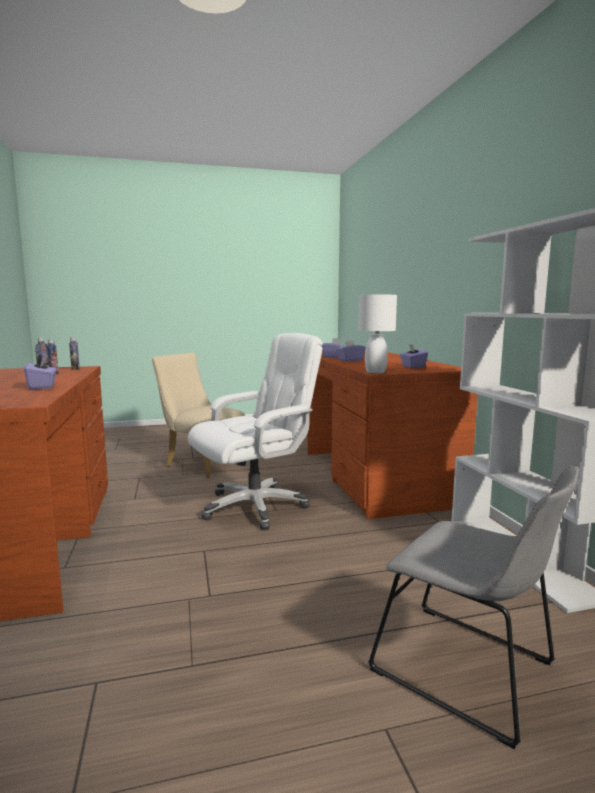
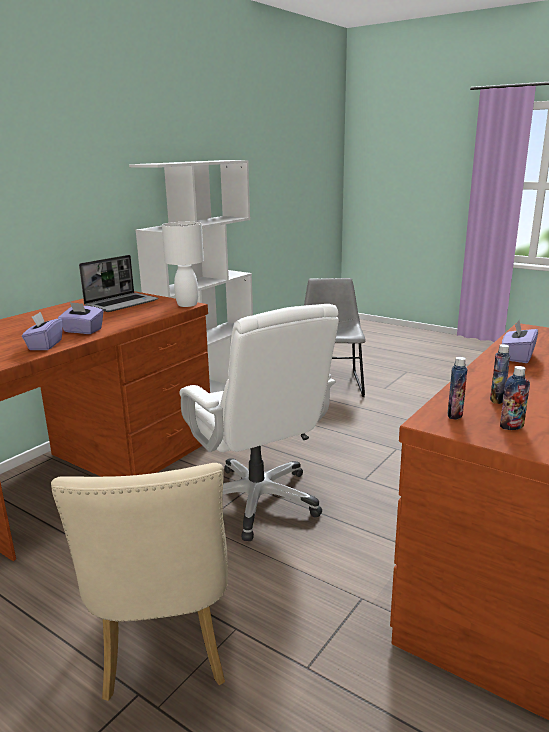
camera: 130 degrees left, 10 degrees up
(255, 506) = (258, 501): white office chair -> white office chair turned 135 degrees counterclockwise
(412, 367) = (122, 303): purple tissue box -> laptop

